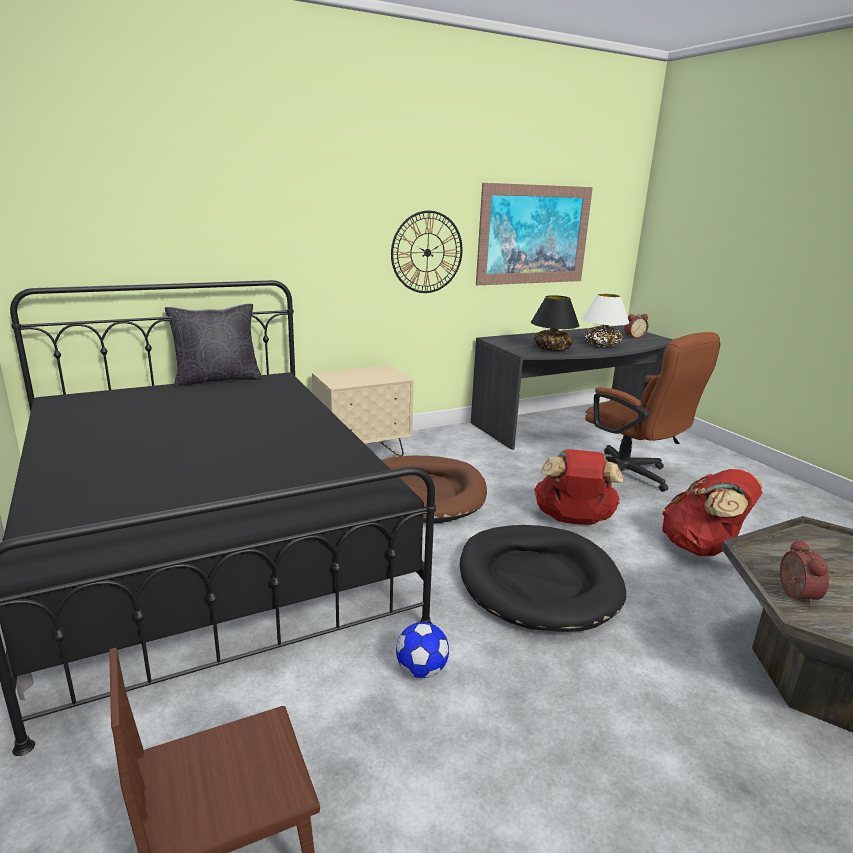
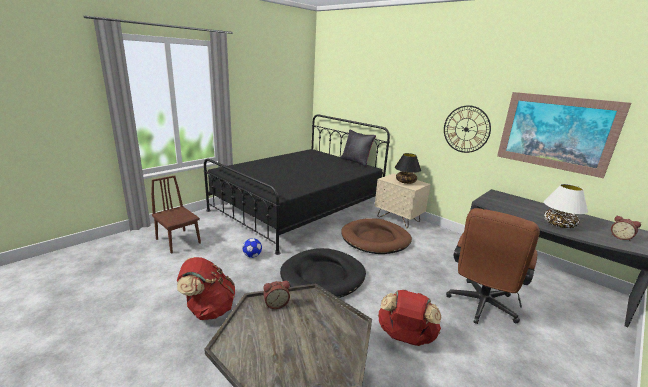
camera: 70 degrees right, 0 degrees up
(552, 349) = (507, 209): black table lamp -> black table lamp (405, 182)
(573, 520) = (392, 284): red backpack -> red backpack (208, 309)

